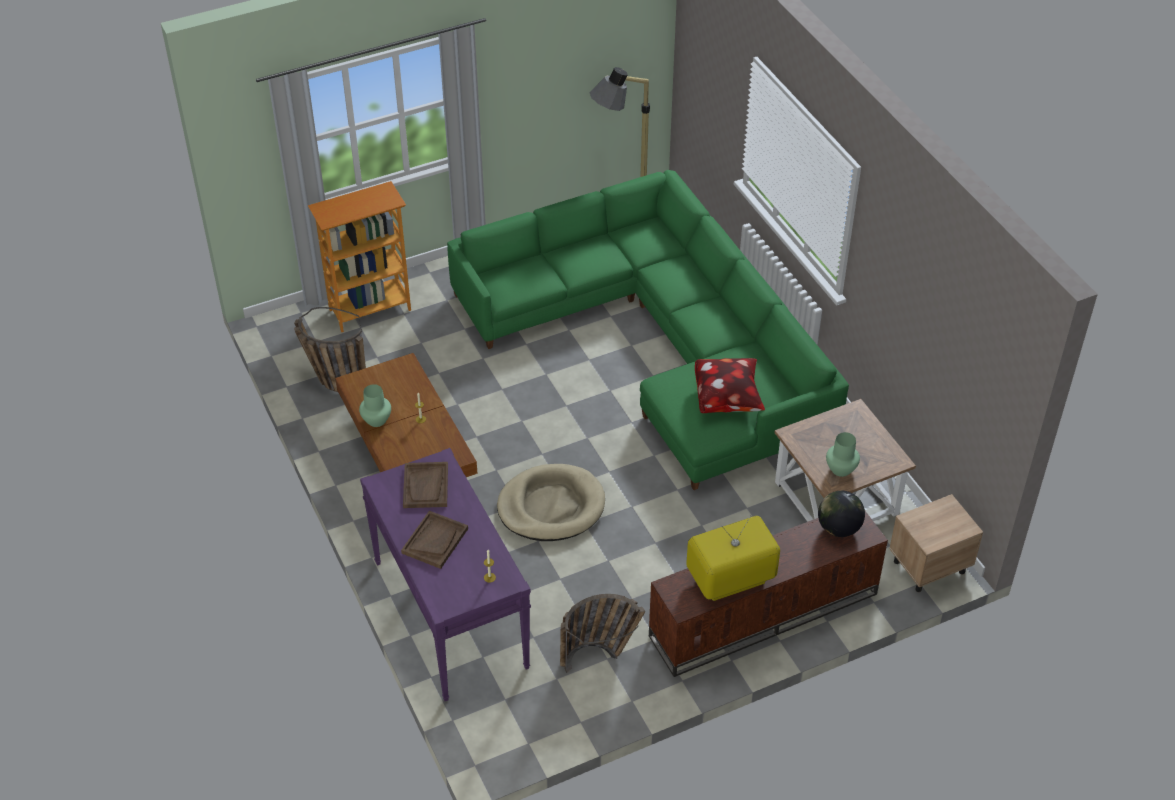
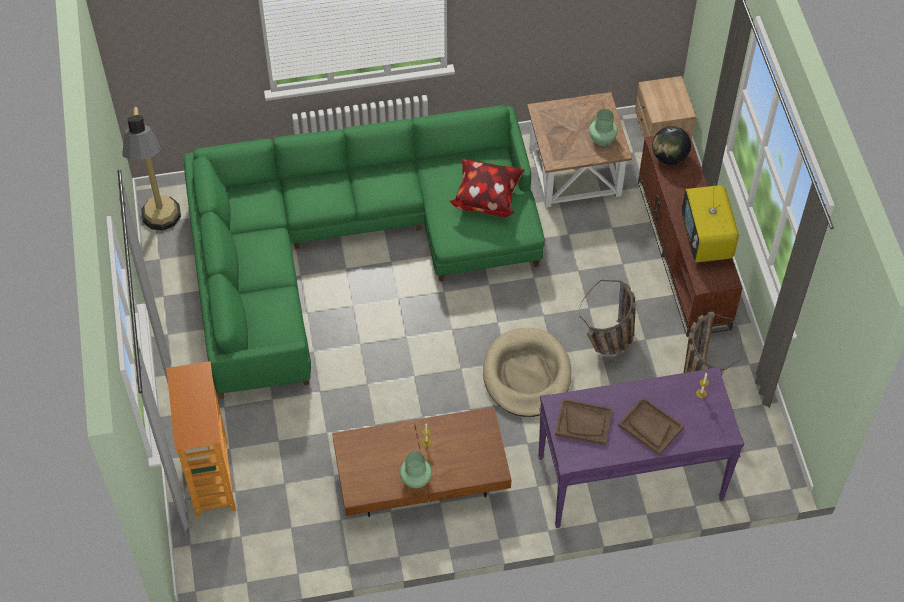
camera: 75 degrees left, 10 degrees up
(332, 379) = (302, 529): basket -> basket (609, 346)

